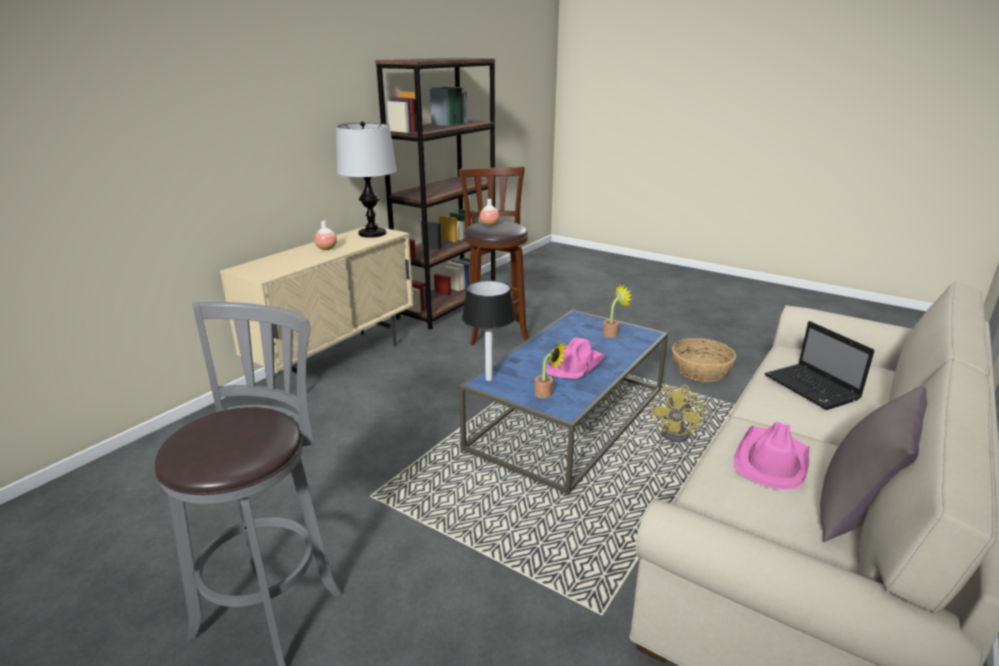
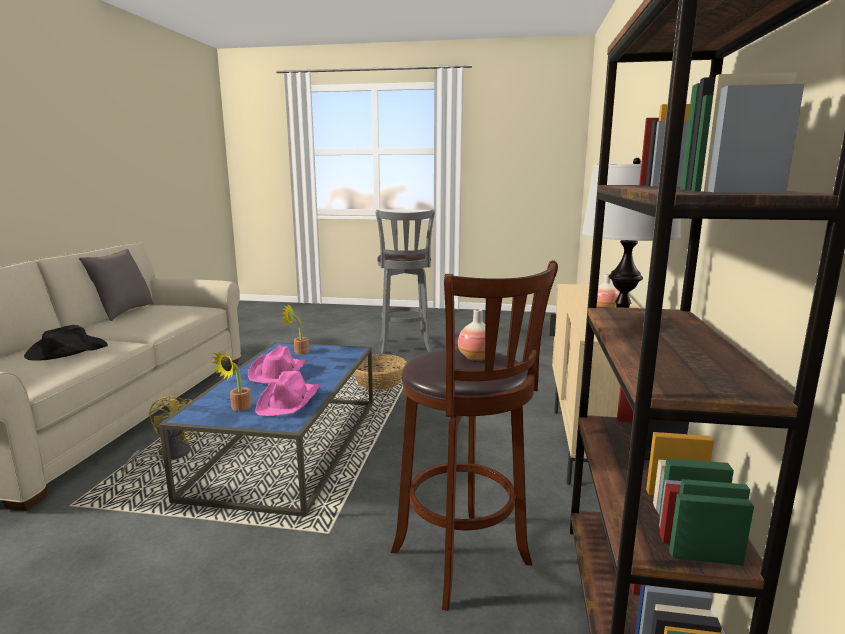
camera: 155 degrees right, 10 degrees down
(489, 379) = (351, 353): table lamp -> none
(701, 371) = (78, 561): basket -> basket (378, 382)
(771, 461) = (152, 319): pink hat -> pink hat (290, 401)
(813, 388) = (66, 351): laptop -> black hat

